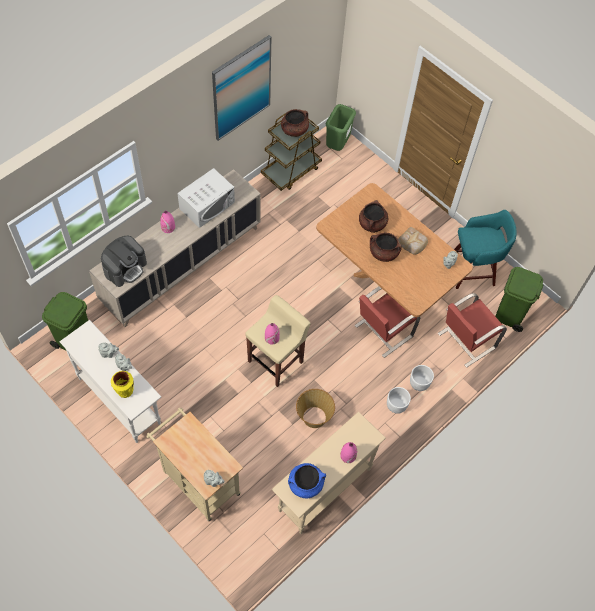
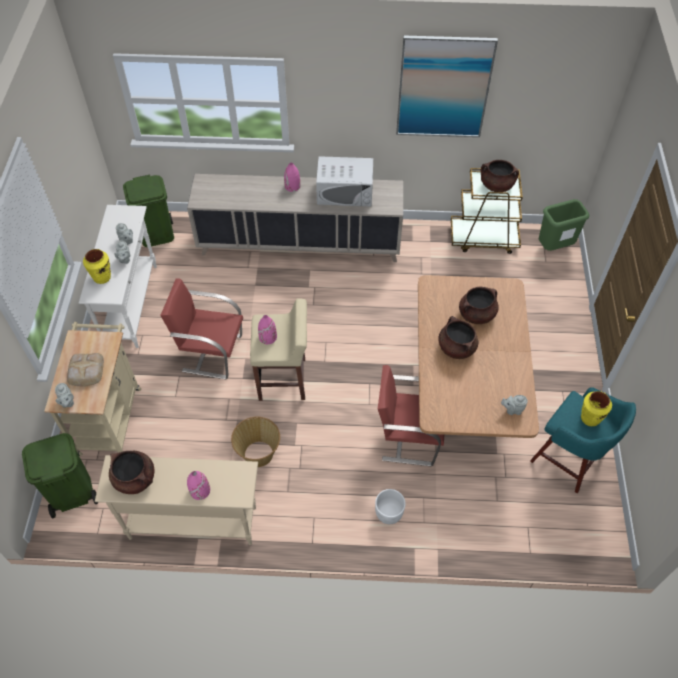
camera: 50 degrees right, 5 degrees down
(125, 268) = (222, 191): coffee machine -> none
(305, 484) = (135, 478): blue cooking pot -> brown cooking pot
(396, 405) = (343, 512): white planter -> none
(412, 242) = (498, 361): bread -> bread (85, 371)
(465, 341) = (482, 517): red chair -> red chair (211, 352)
(483, 236) = (590, 418): none -> yellow vase
(510, 314) = (562, 534): green trash can -> green trash can (72, 493)

